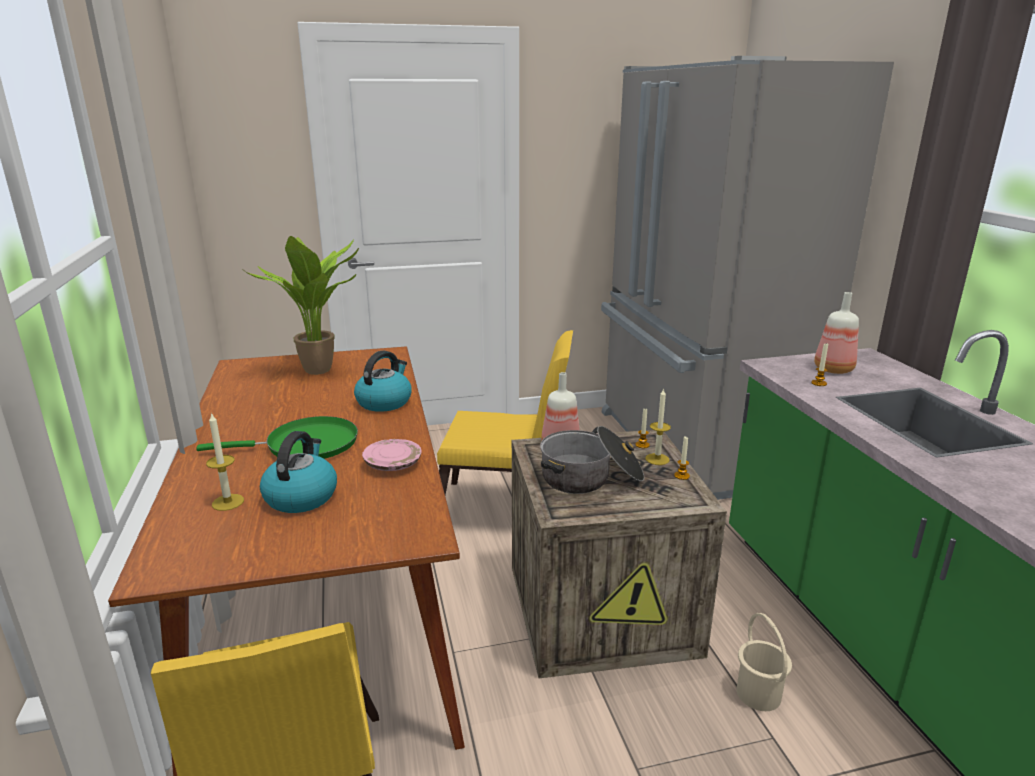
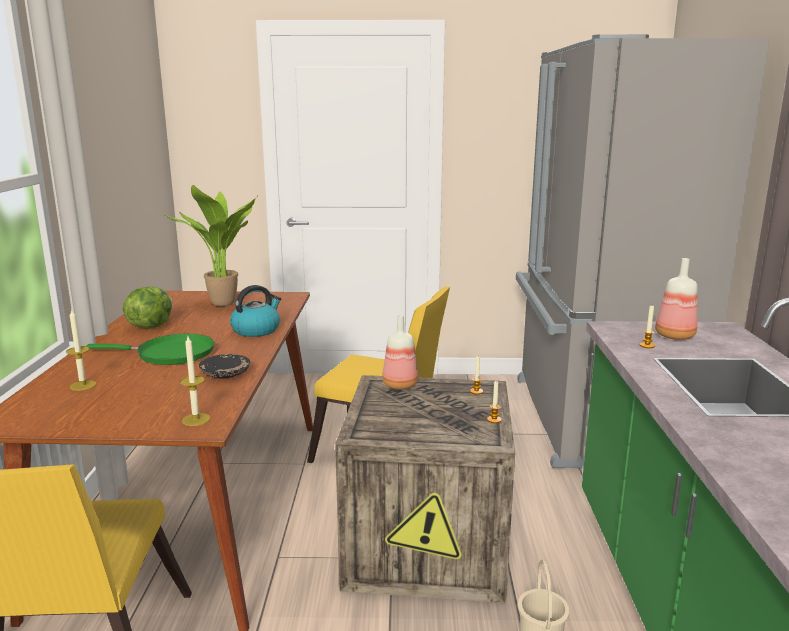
camera: 15 degrees right, 5 degrees down
(251, 410) = (150, 326): none -> lettuce
(301, 496) = (138, 388): kettle -> none
(393, 464) = (225, 374): pink plate -> black plate
(591, 478) = (408, 411): cooking pot -> none
(657, 459) = (481, 404): candle -> candle (196, 419)

